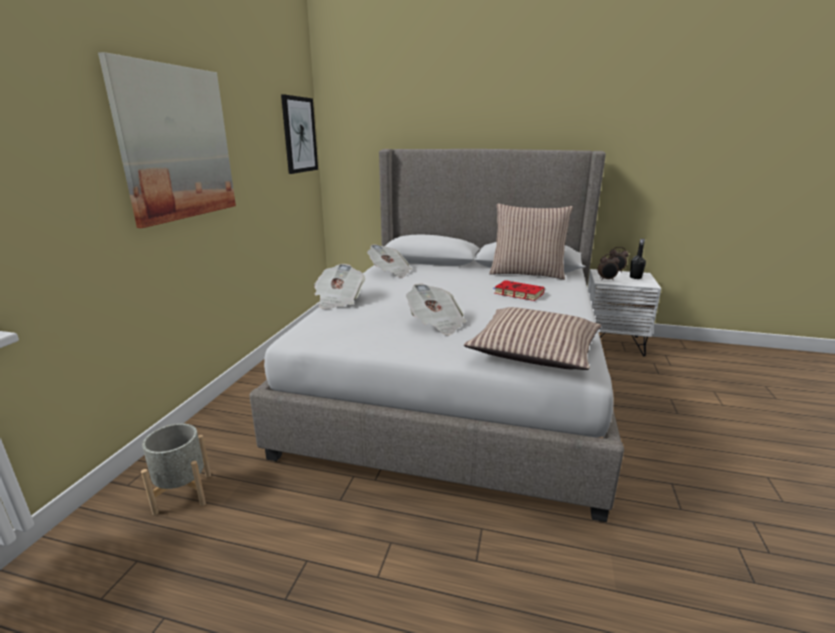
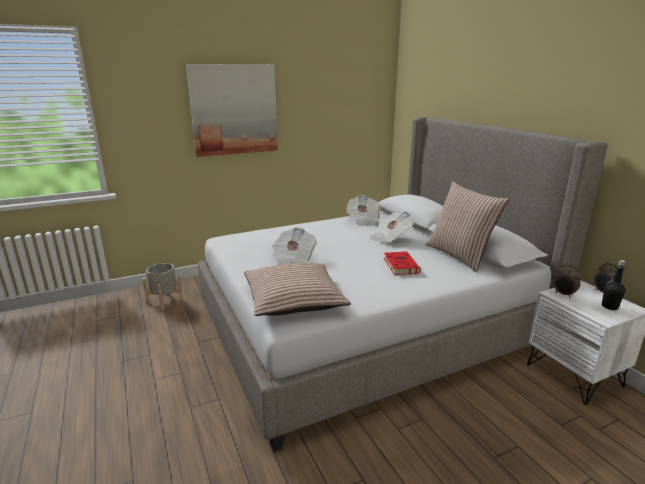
camera: 50 degrees right, 0 degrees up
(299, 135) = (367, 101): picture -> none
(338, 300) = (287, 227): newspaper -> newspaper (390, 237)

